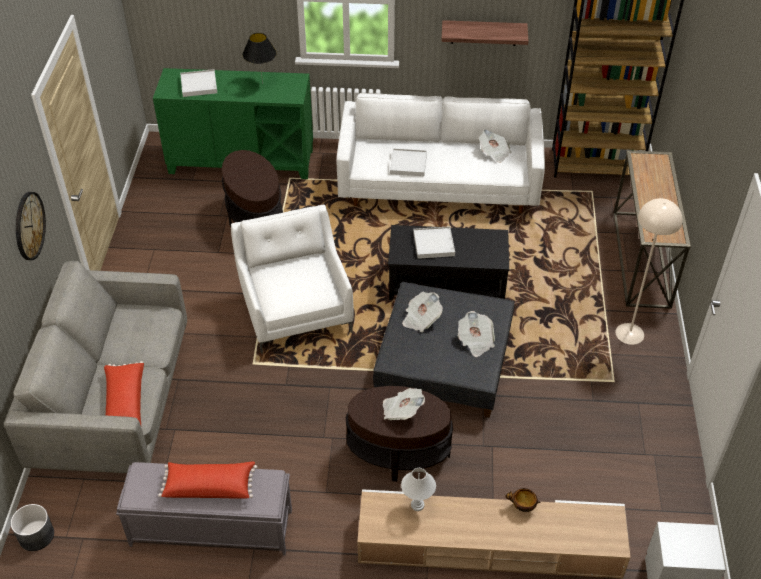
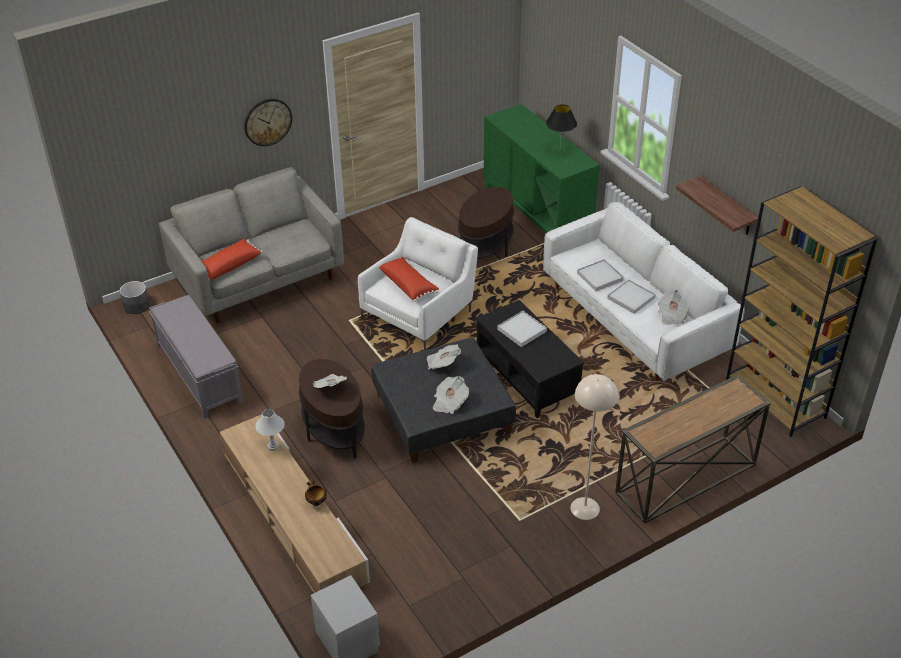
camera: 55 degrees right, 5 degrees down
(199, 85) = (522, 126): white tray -> white tray (631, 298)
(209, 486) = (196, 335): red pillow -> red pillow (408, 285)

